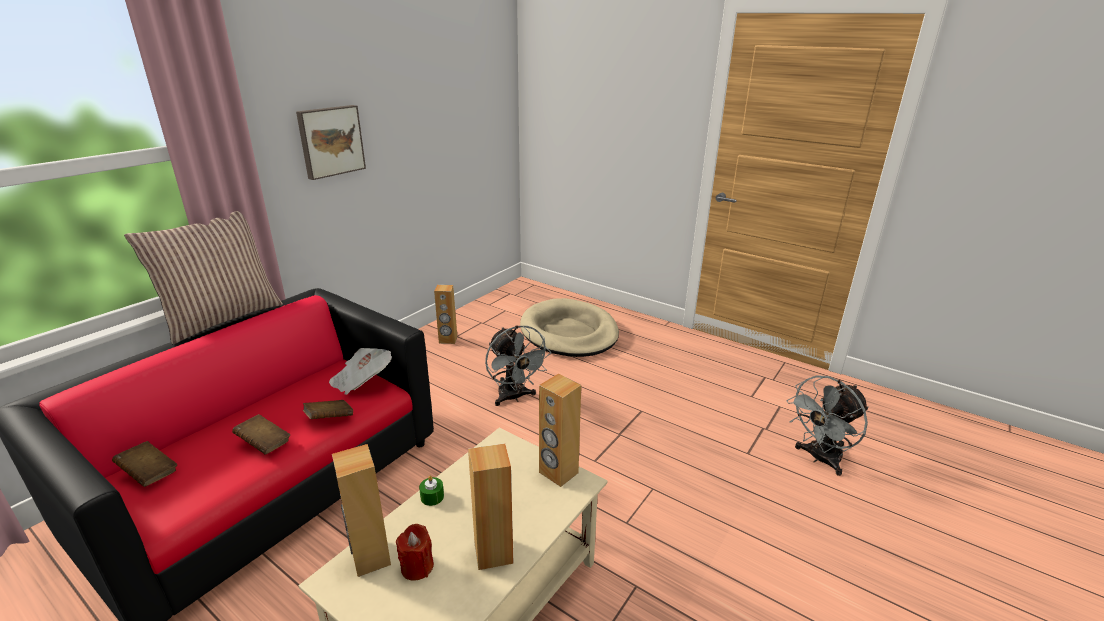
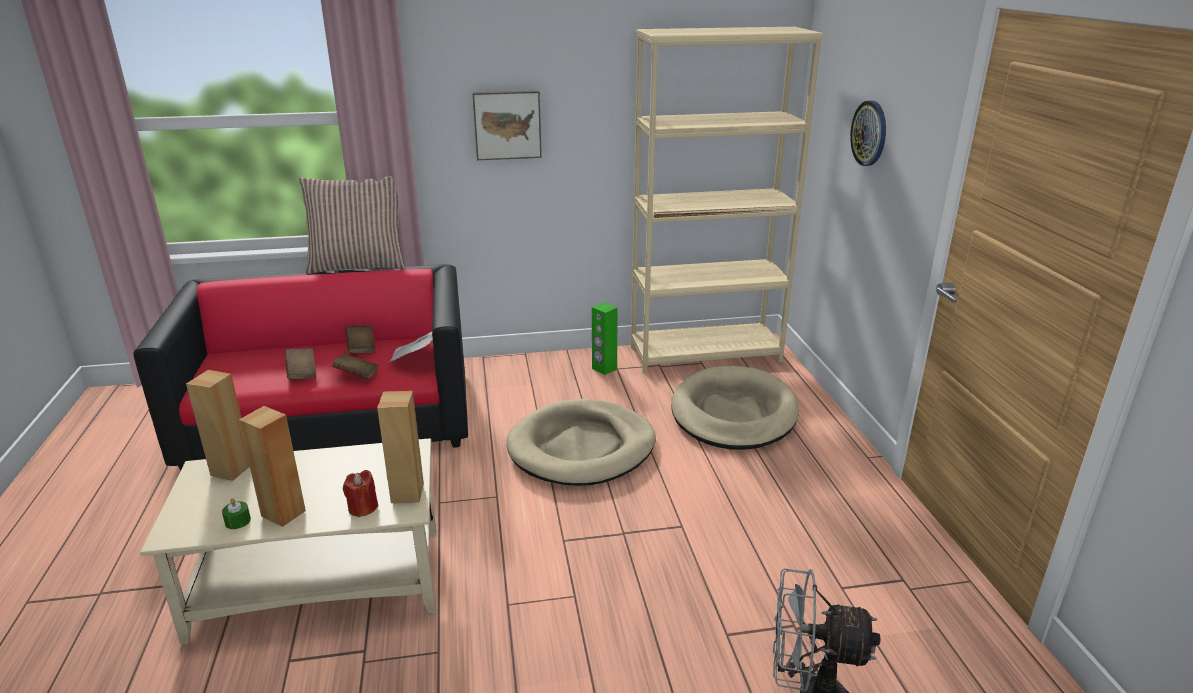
camera: 45 degrees right, 0 degrees up
(149, 473) = (233, 360): brown book -> brown book (361, 348)
(417, 566) = (240, 491): red candle -> red candle (363, 508)
(432, 497) = (314, 457): green candle -> green candle (238, 521)
(448, 340) = (604, 369): brown speaker -> green speaker
(499, 304) = (705, 354): none -> beige bookcase
(514, 397) = (582, 448): grey fan -> beige dog bed
(611, 111) = (869, 133): none -> wall clock

